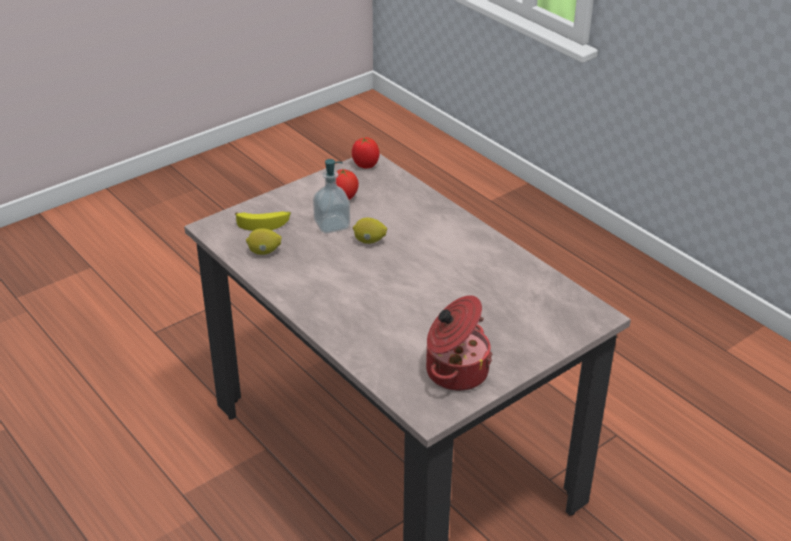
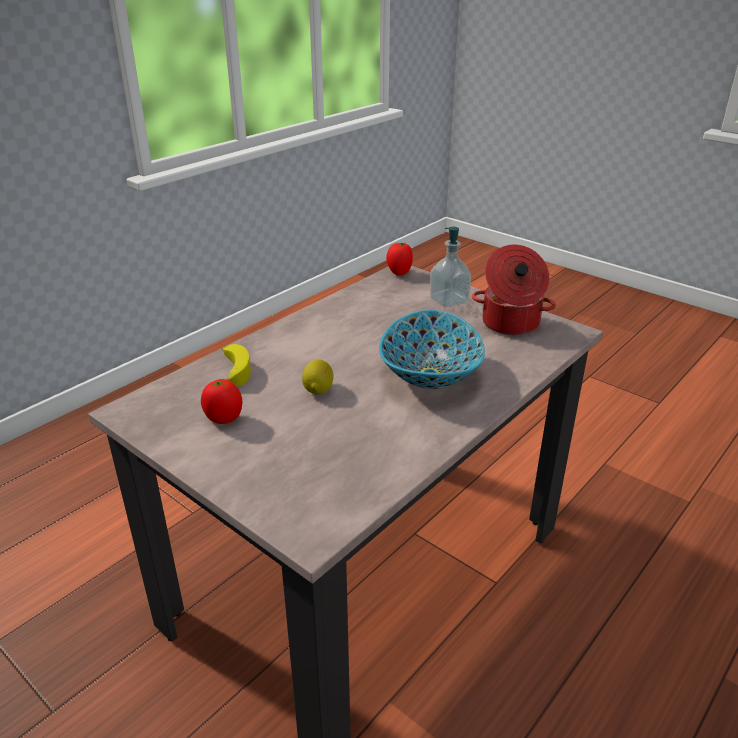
camera: 100 degrees left, 5 degrees down
(264, 223) = (293, 481): banana -> banana (233, 370)
(264, 252) = (363, 468): lemon -> none
(332, 225) = (288, 421): soap dispenser -> soap dispenser (449, 300)
(365, 165) = (136, 413): tomato -> tomato (399, 273)
(372, 301) = (431, 375): none -> bowl

